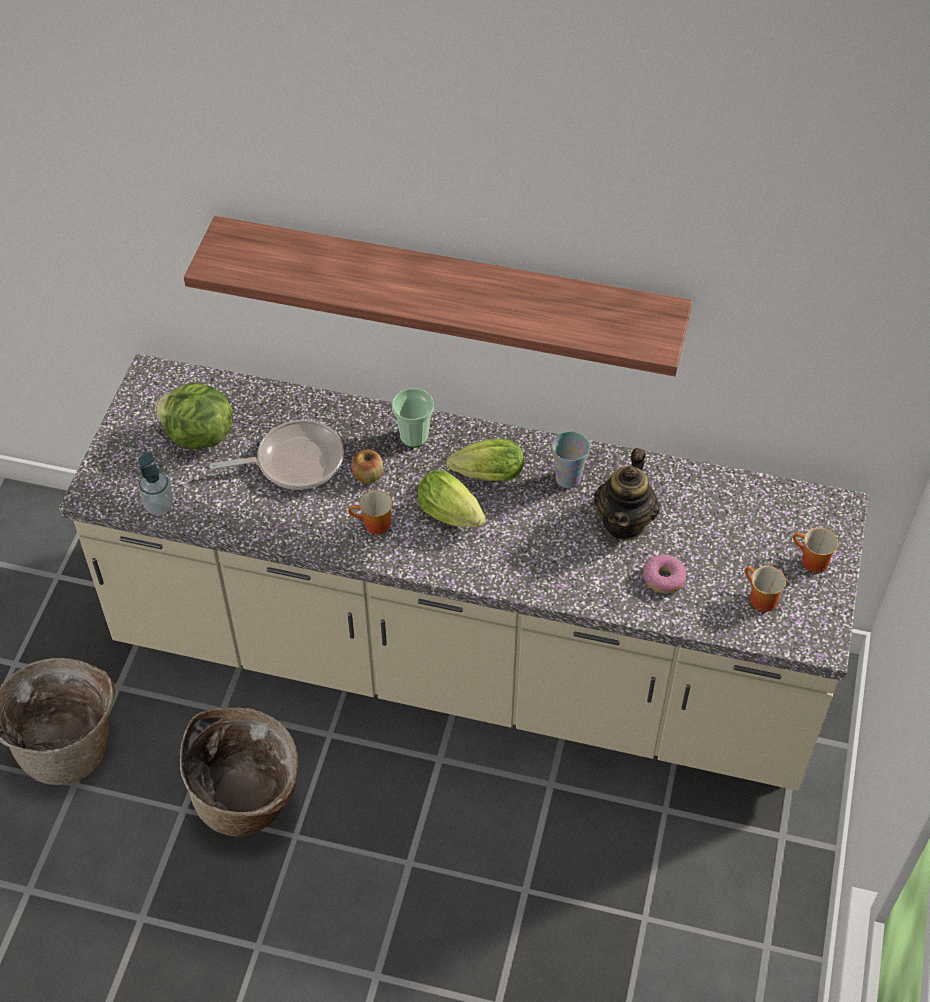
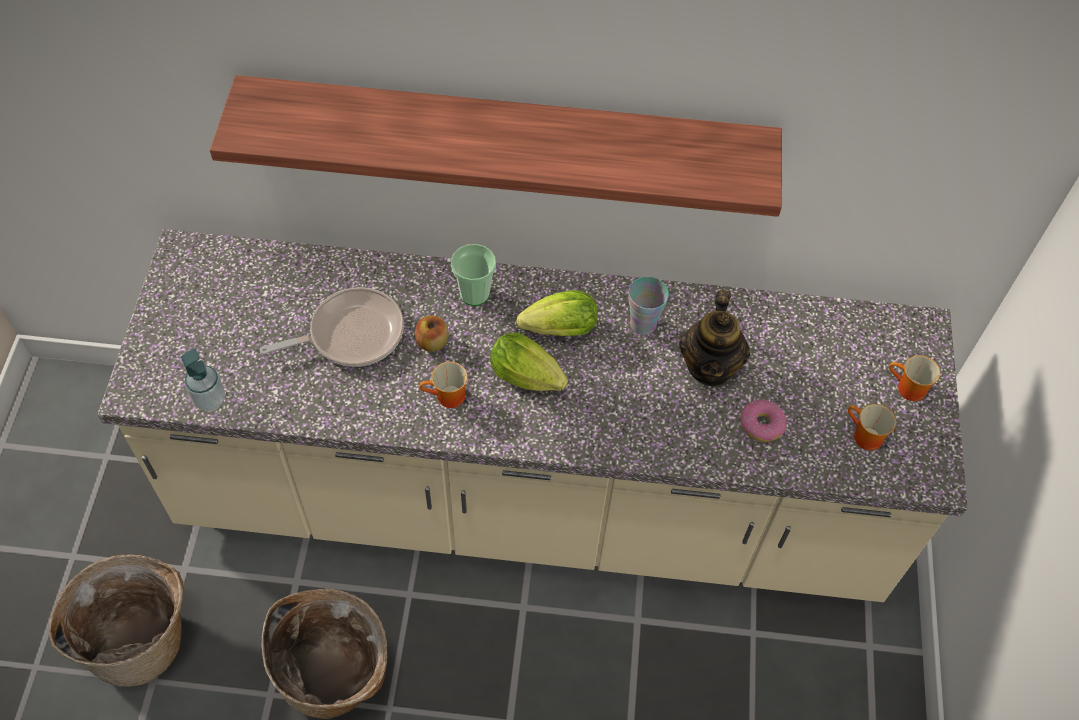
camera: 10 degrees left, 5 degrees up
(198, 436) = (242, 316): lettuce -> none

